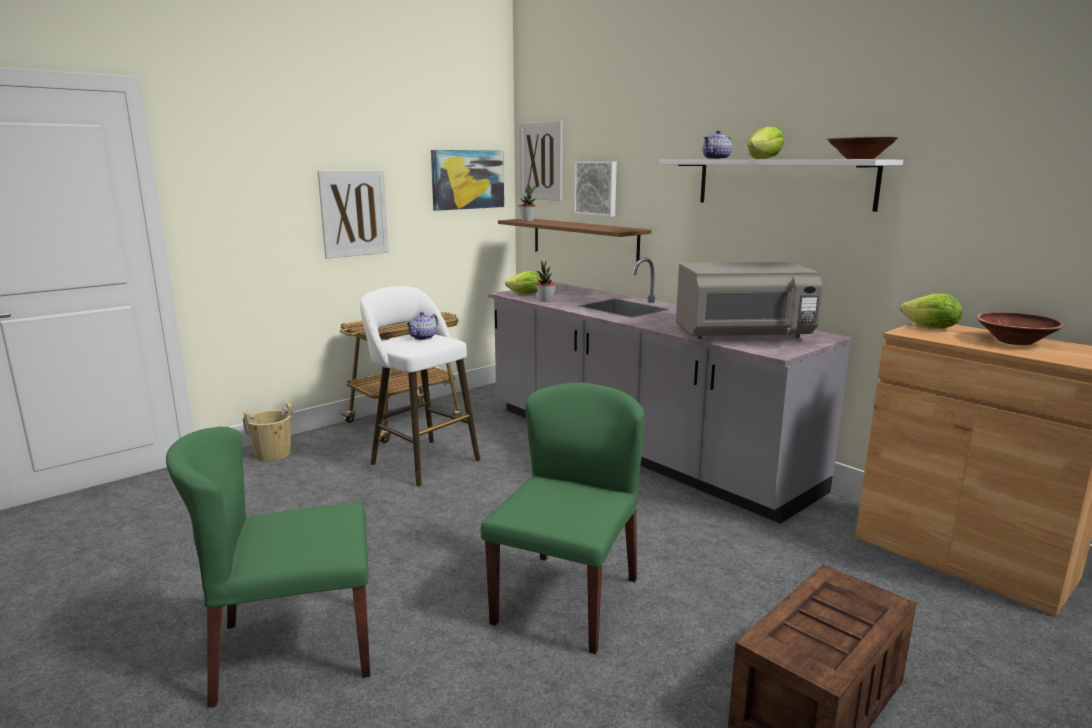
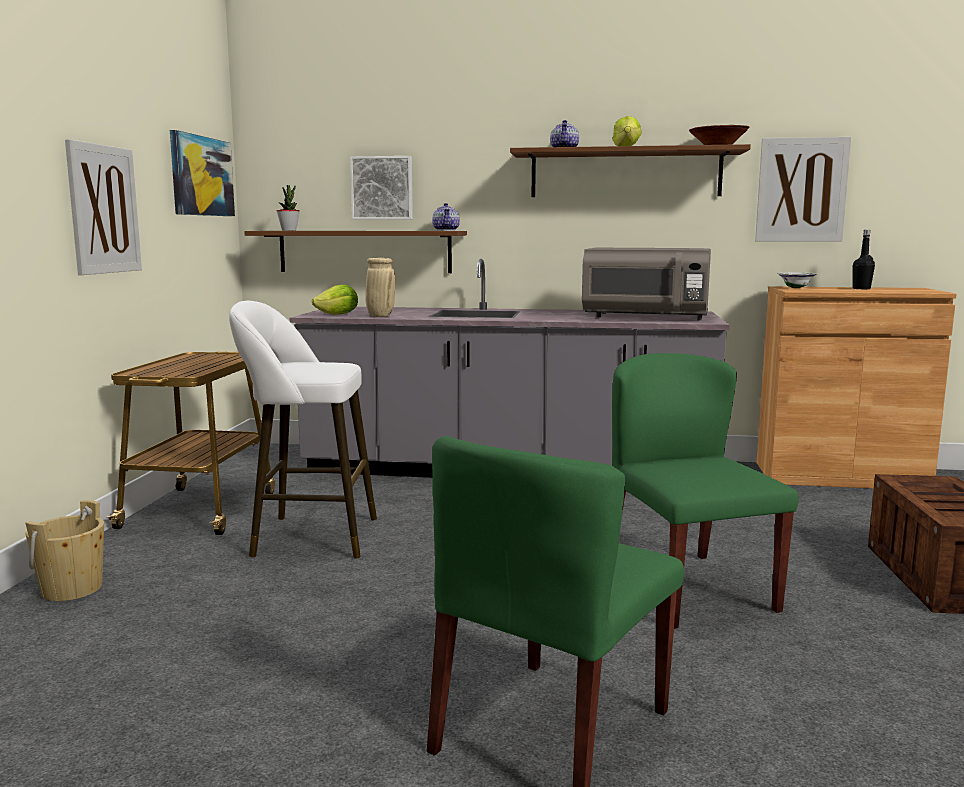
camera: 40 degrees left, 5 degrees down
(423, 337) = (309, 363): teapot -> teapot (446, 230)
(541, 161) = (287, 158): picture -> picture (801, 190)
(545, 300) = (380, 316): potted plant -> beige vase
(743, 336) = (646, 317): grey microwave -> grey microwave turned 60 degrees clockwise
(782, 183) = (625, 174): white shelf -> brown shelf
(931, 328) = (796, 288): lettuce -> white bowl
(1015, 341) = (861, 288): brown bowl -> black bottle

